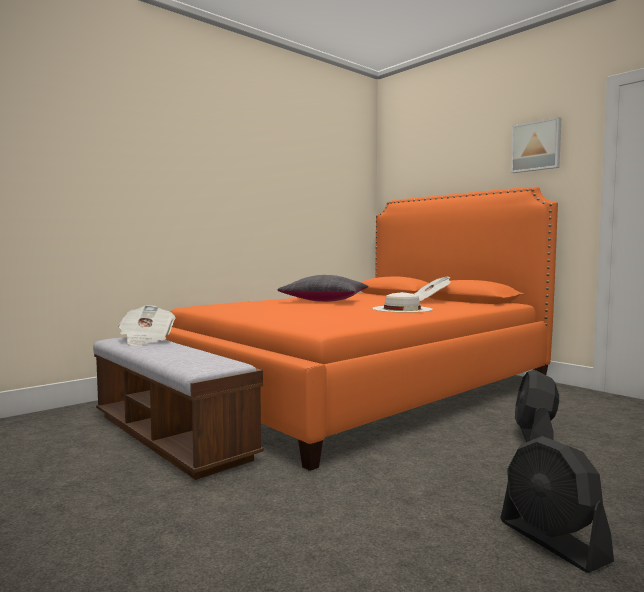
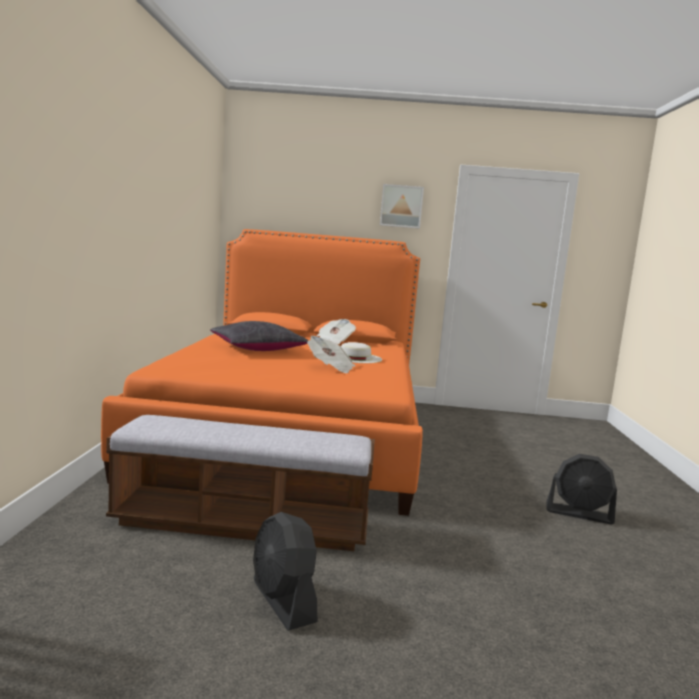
camera: 45 degrees left, 5 degrees up
(146, 340) = (187, 423): newspaper -> newspaper (330, 368)
(535, 437) = (469, 450): black fan -> black fan (283, 601)

